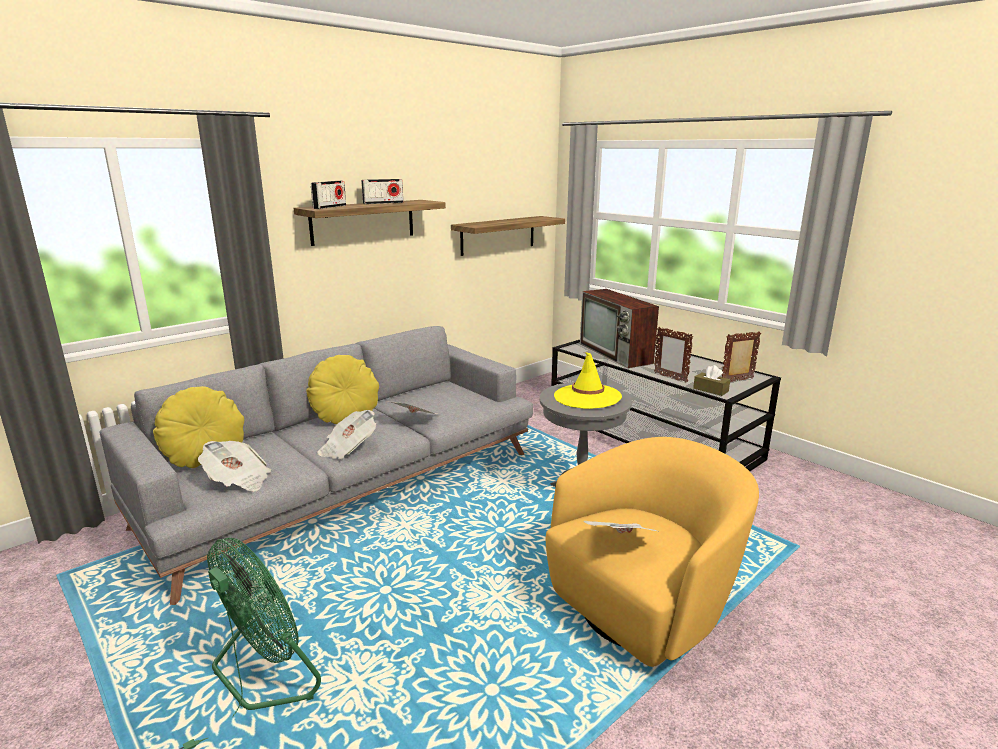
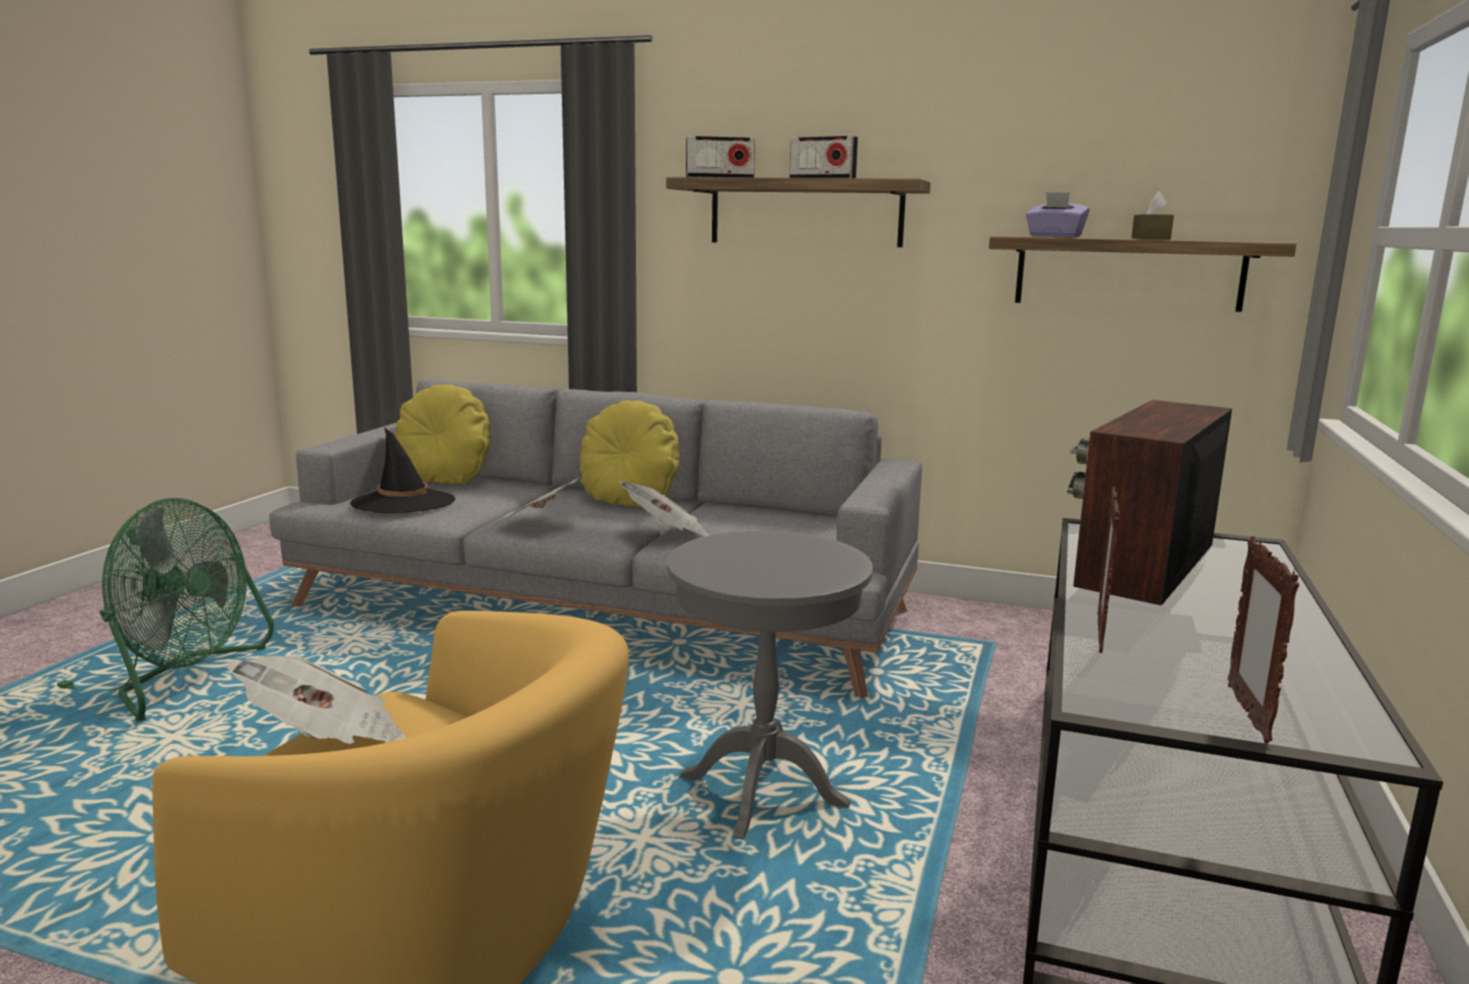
camera: 60 degrees right, 5 degrees down
(238, 481) = (403, 503): newspaper -> black hat
(489, 224) = (1054, 237): none -> purple tissue box
(587, 397) = (775, 560): yellow hat -> none
(710, 390) = (1098, 685): brown tissue box -> brown tissue box (1150, 239)
(737, 381) = (1247, 713): picture frame -> picture frame turned 120 degrees counterclockwise

